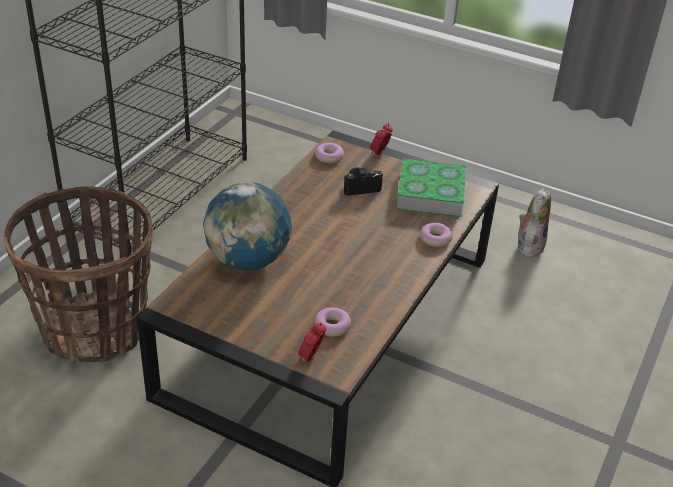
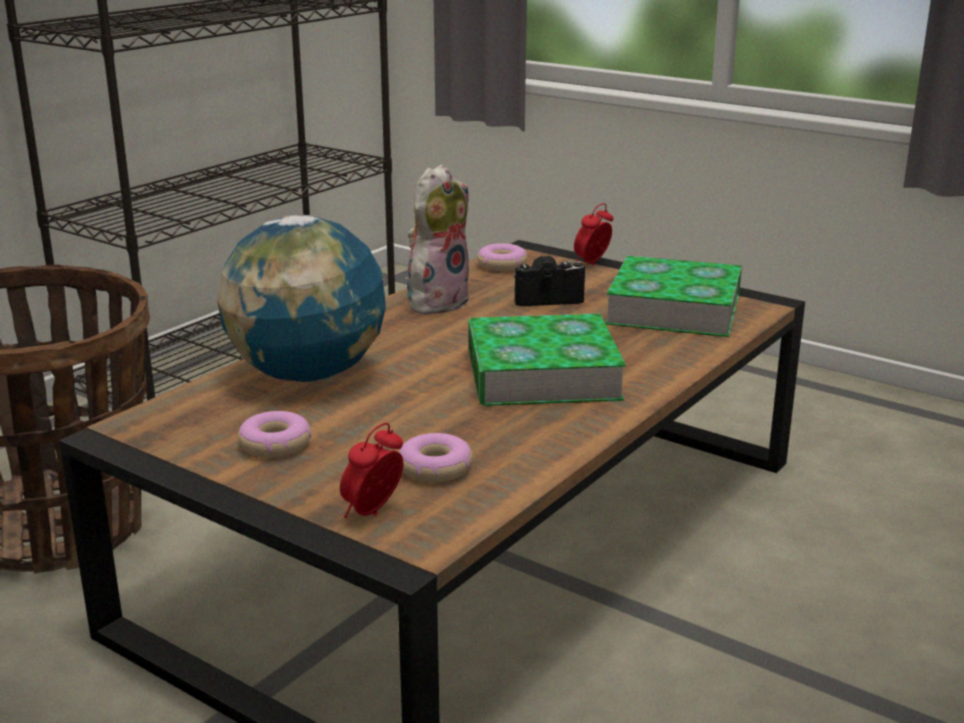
camera: 10 degrees right, 15 degrees down
(370, 253) = (542, 374): none -> book
(435, 239) = (674, 361): donut -> donut (275, 444)
(529, 245) = (871, 447): plush toy -> plush toy (437, 301)

